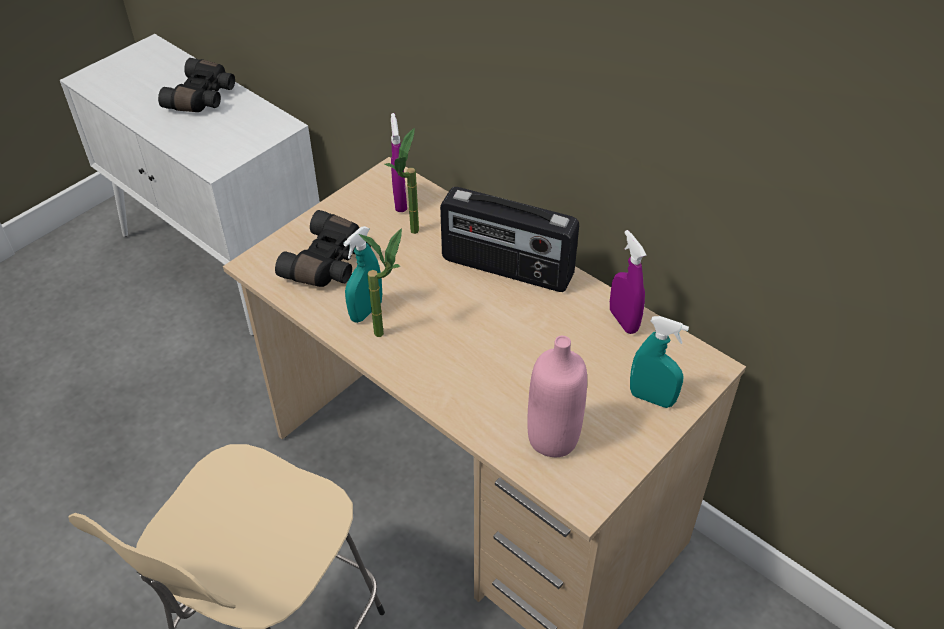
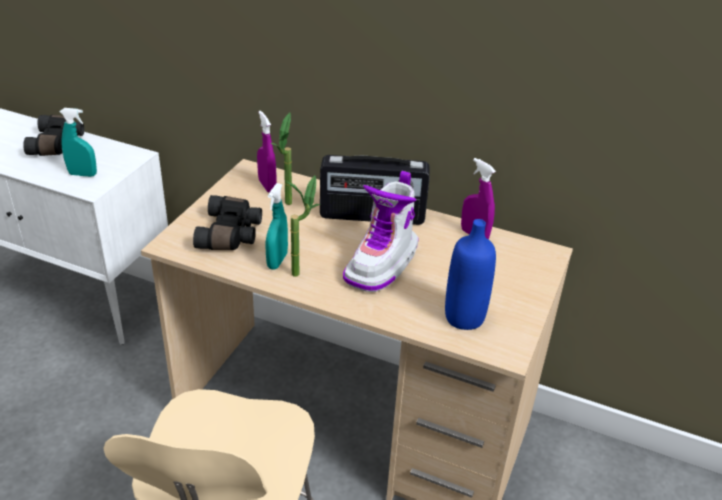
camera: 20 degrees left, 10 degrees down
(488, 341) = (382, 264): none -> boot
(553, 438) = (464, 317): pink bottle -> blue bottle
(651, 398) = (520, 279): turquoise spray bottle -> turquoise spray bottle (82, 174)

